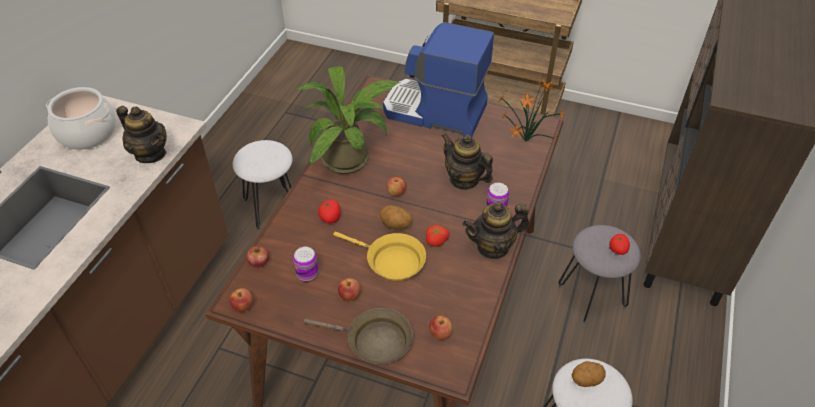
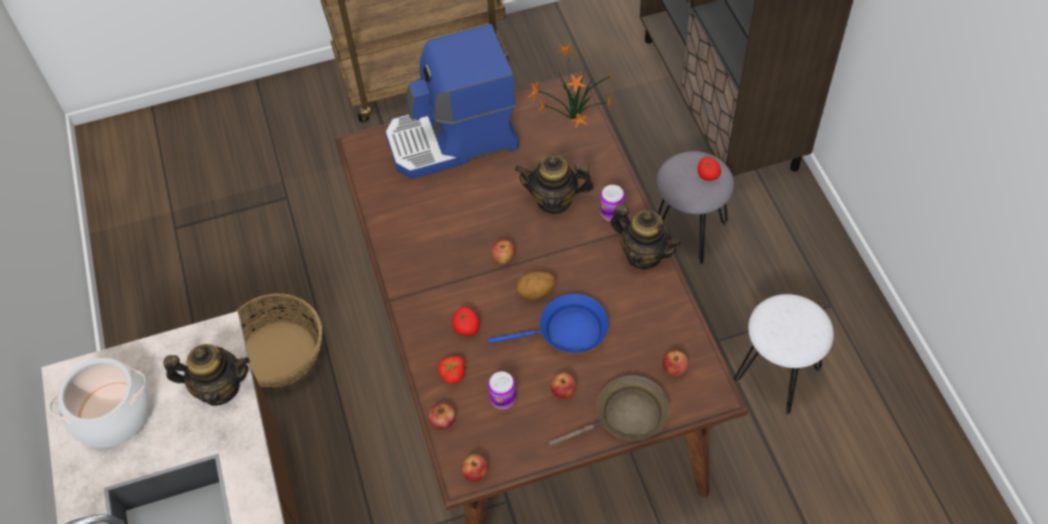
camera: 35 degrees left, 10 degrees up
(271, 206) = (278, 354): white stool -> basket
(351, 159) = (421, 249): potted plant -> none
(391, 261) = (567, 332): yellow frying pan -> blue frying pan
(436, 240) = (587, 282): tomato -> tomato (452, 374)
(493, 247) = (643, 254): teapot -> teapot turned 90 degrees counterclockwise
(586, 380) = (780, 322): potato -> none

